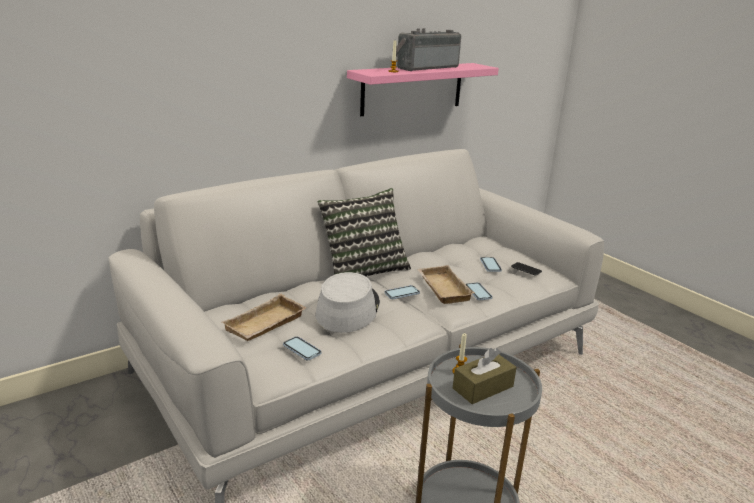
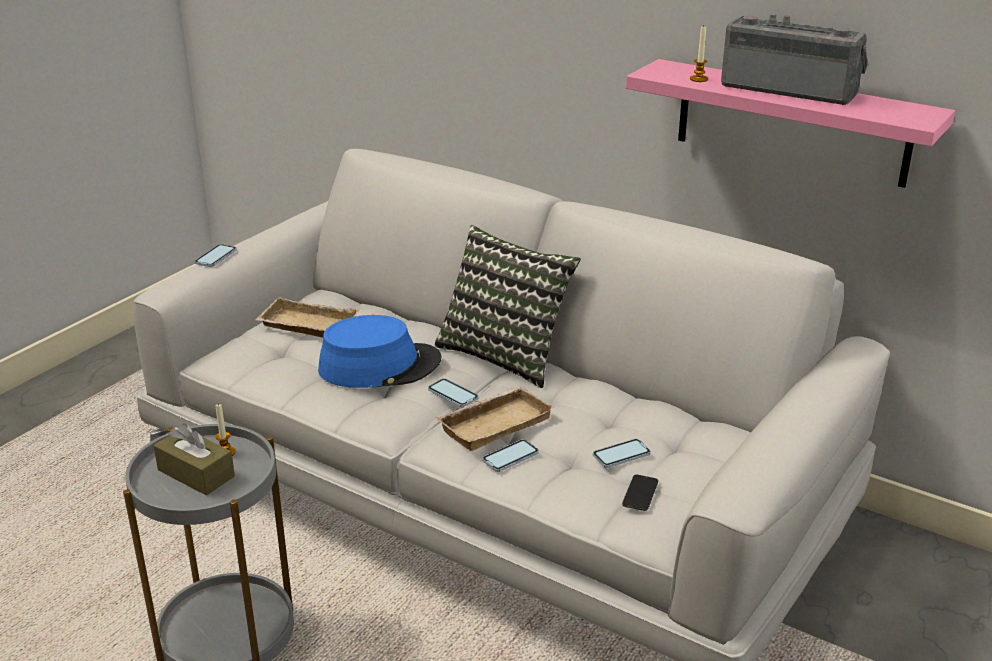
camera: 70 degrees right, 5 degrees up
(302, 349) = (270, 361): phone -> phone (216, 257)
(347, 309) = (380, 366): grey hat -> blue hat

